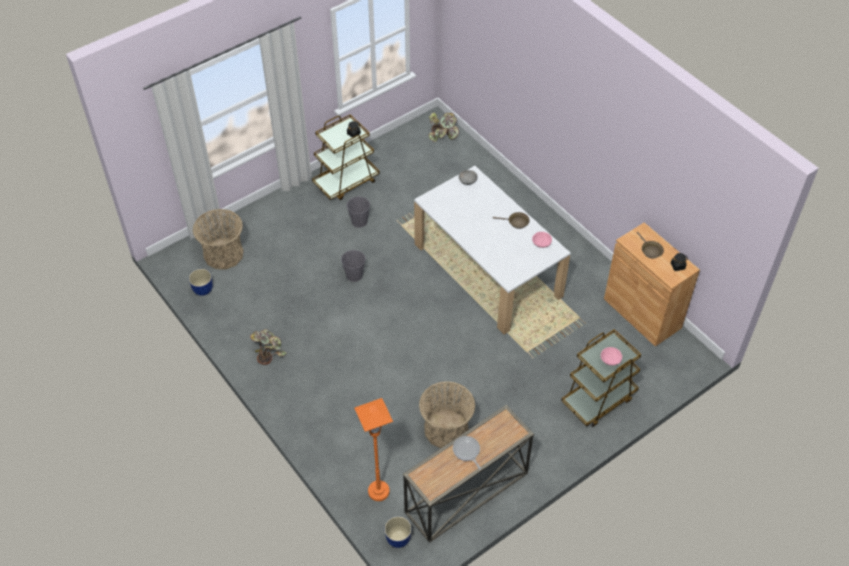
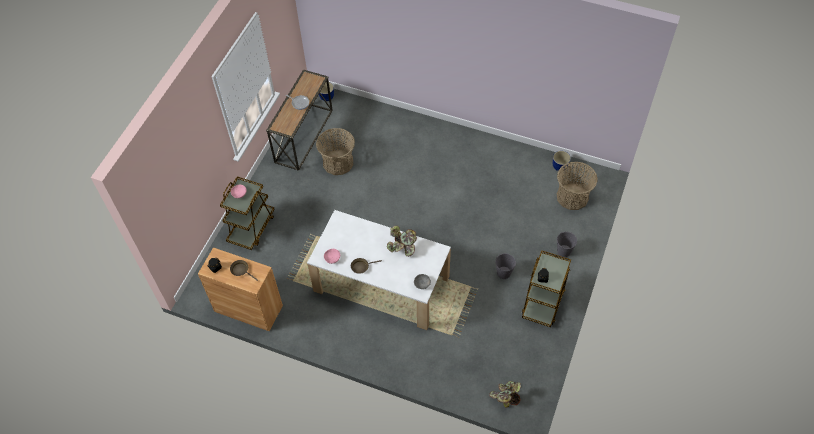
camera: 150 degrees right, 5 degrees up
(268, 351) = (481, 152): potted plant -> potted plant (403, 247)
(354, 275) = (472, 229): grey bucket -> grey bucket (564, 251)
(378, 491) = (354, 113): orange floor lamp -> none

